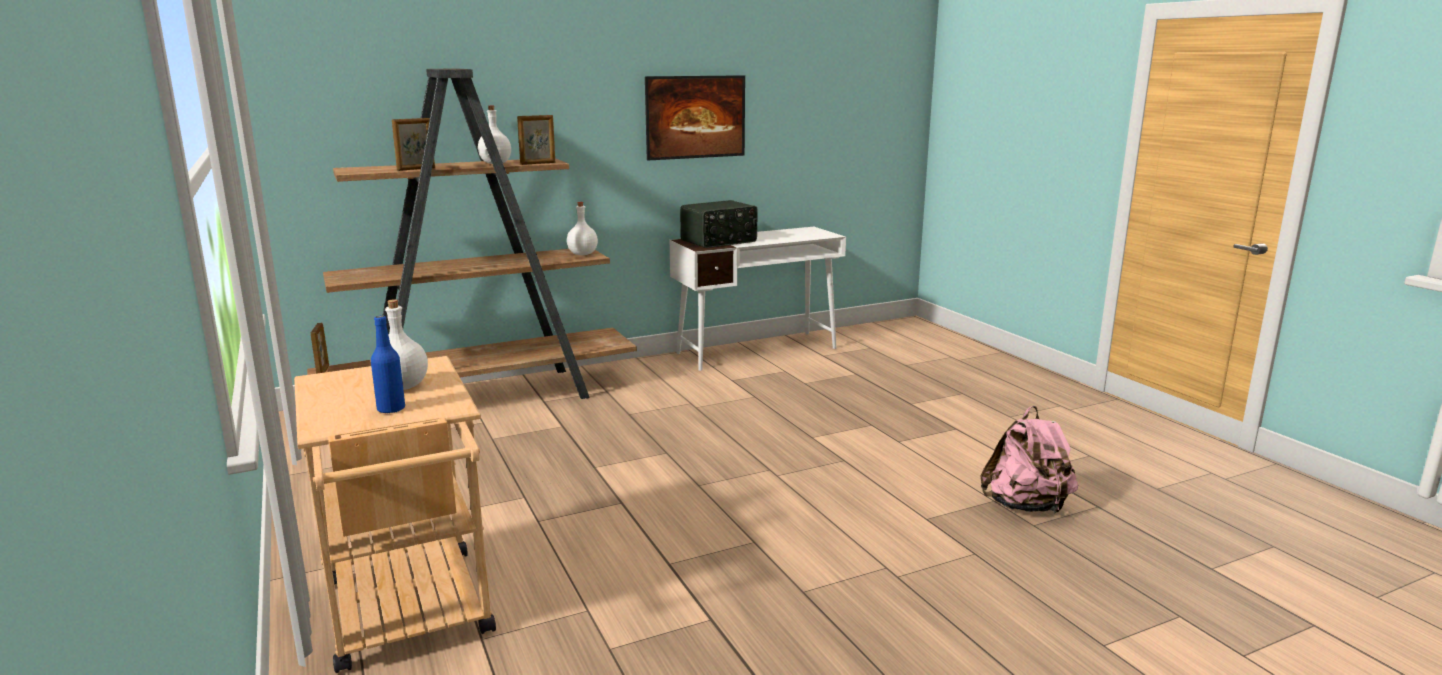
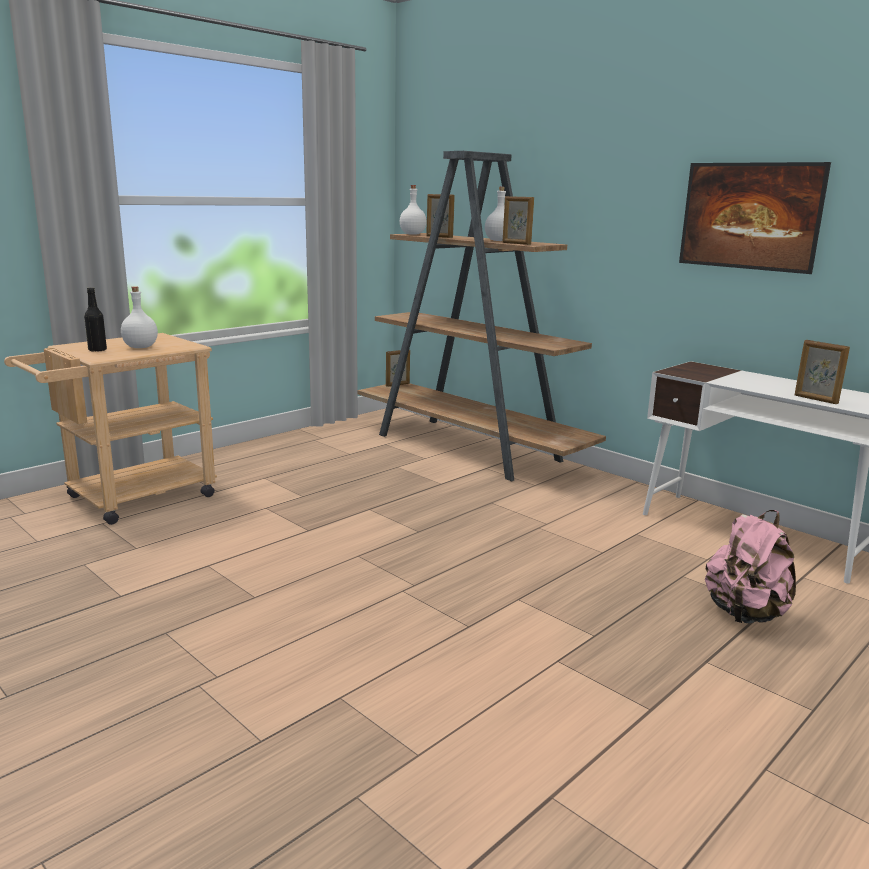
camera: 70 degrees right, 0 degrees up
(391, 409) = (97, 350): blue bottle -> black bottle
(582, 254) = (555, 344): white bottle -> white bottle (412, 234)
(719, 241) = (721, 375): radio -> none
(798, 238) = (815, 399): none -> picture frame
(1026, 506) = (414, 789): pink backpack -> pink backpack (745, 614)

